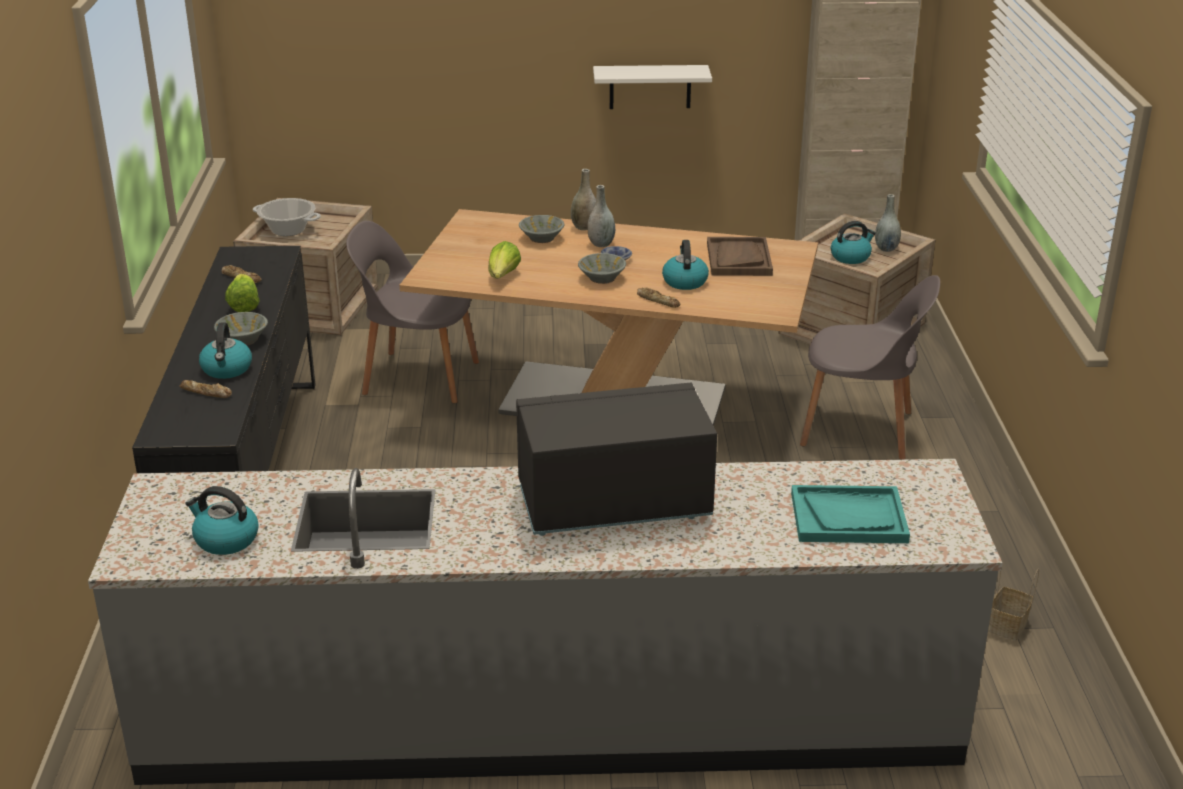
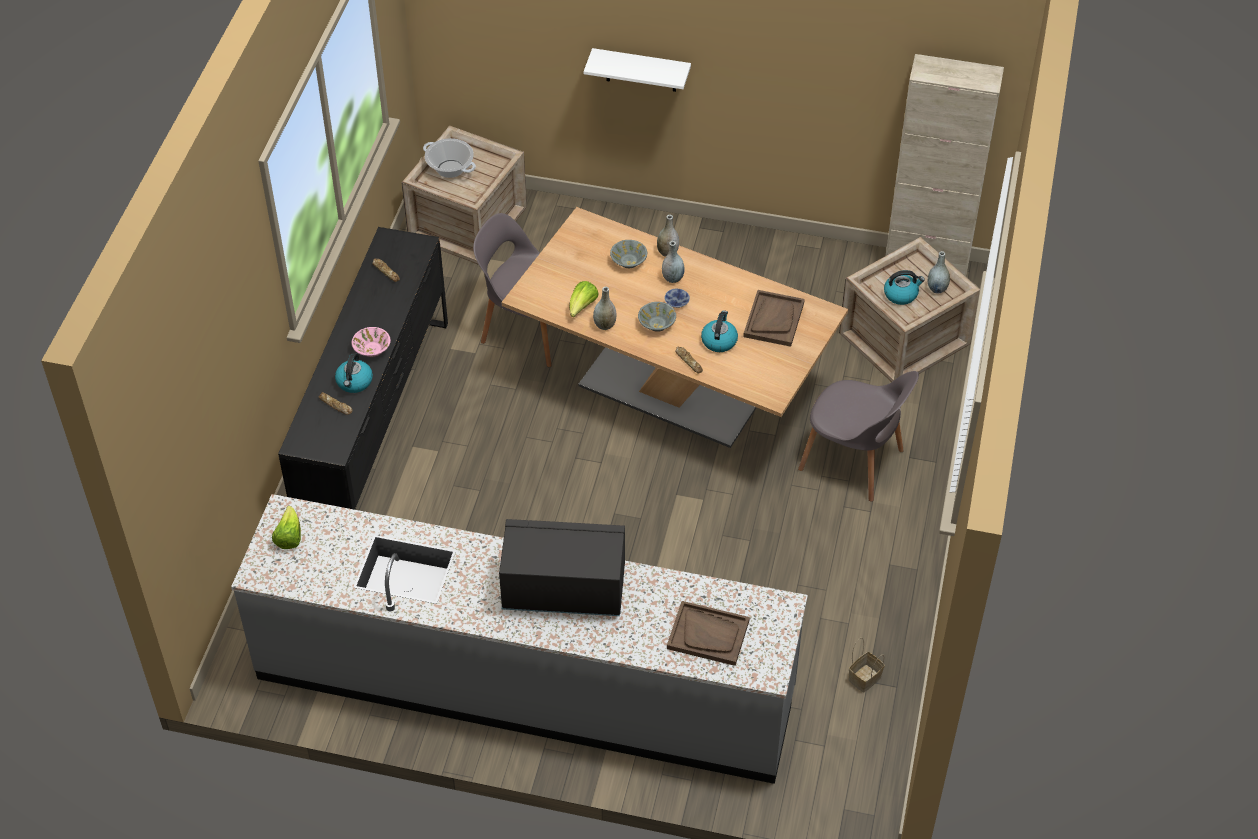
camera: 15 degrees right, 20 degrees up
(225, 540) = (316, 569): kettle -> none
(242, 339) = (372, 349): grey bowl -> pink bowl
(243, 305) = (380, 308): lettuce -> lettuce (289, 537)
(538, 286) = (605, 325): none -> grey vase
(650, 86) = (769, 99): white shelf -> white shelf (641, 70)
(848, 517) = (708, 634): turquoise tray -> brown tray

